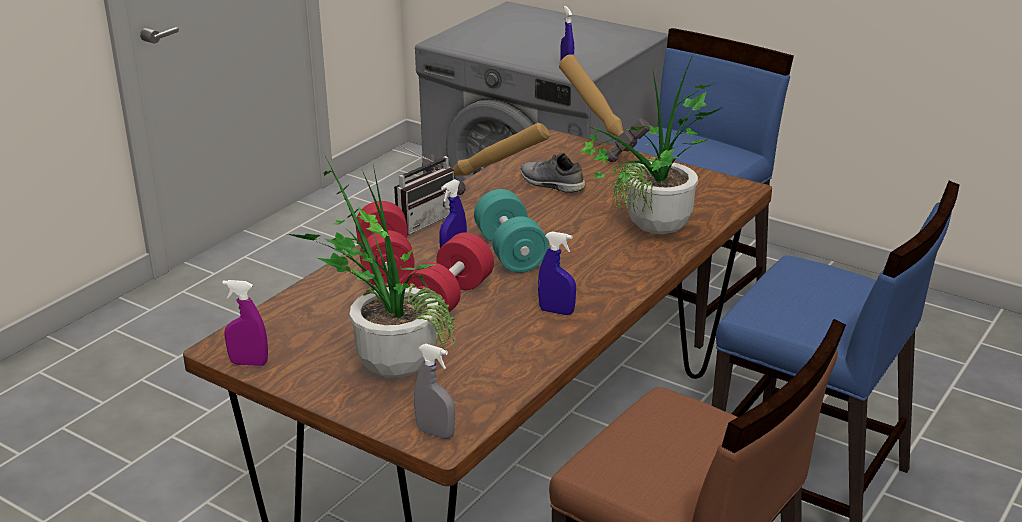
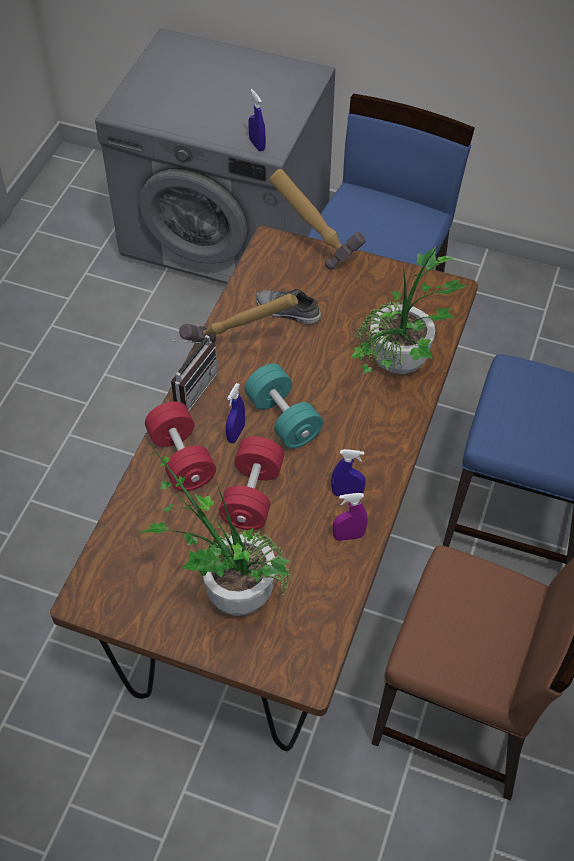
camera: 15 degrees left, 25 degrees up
(249, 363) = (113, 615): purple spray bottle -> purple spray bottle (348, 536)
(435, 433) = (299, 669): grey spray bottle -> none

